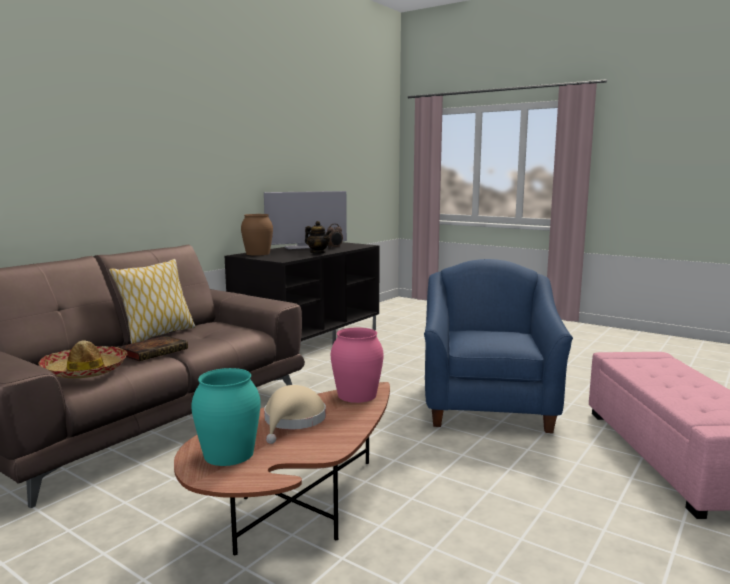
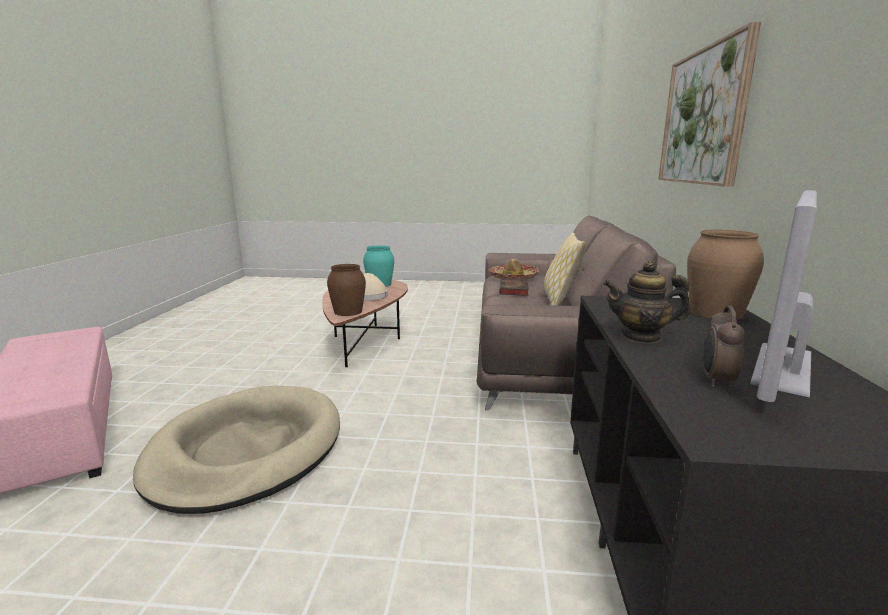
camera: 150 degrees right, 5 degrees up
(150, 151) = (703, 117): none -> picture
(356, 395) = (348, 311): pink vase -> brown vase
(488, 405) = (246, 451): blue armchair -> beige dog bed

